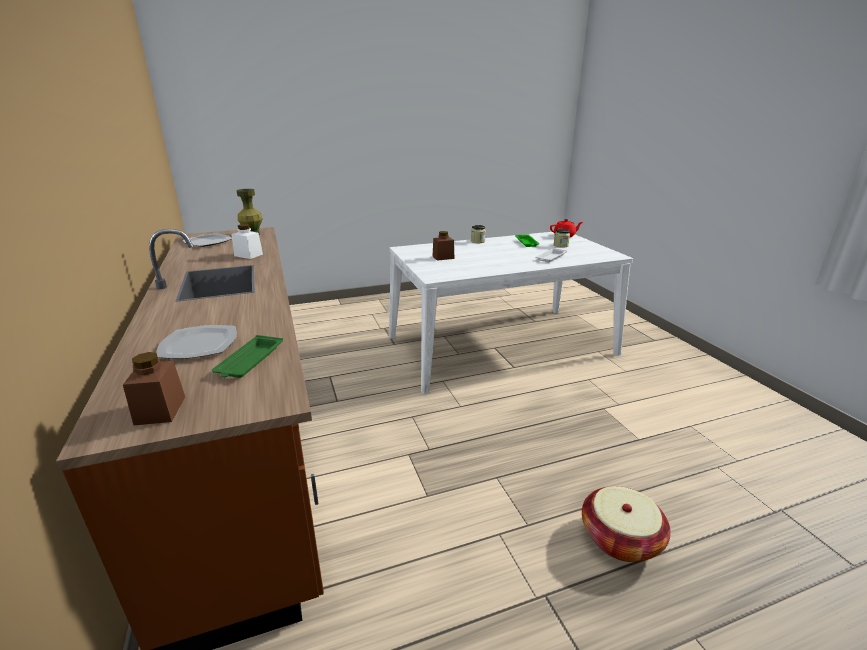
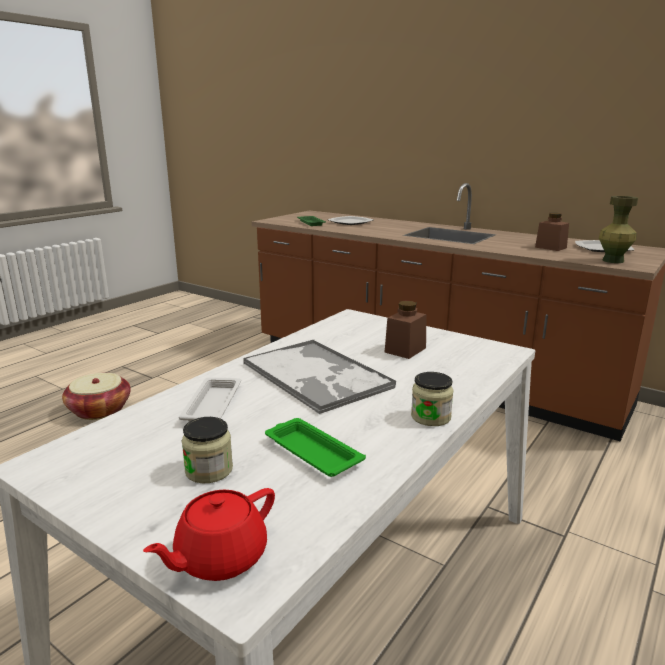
camera: 145 degrees right, 5 degrees down
(160, 410) = (307, 215): brown jar -> brown jar (550, 247)
(248, 255) = (512, 247): white jar -> none
(498, 257) = (317, 376): none -> tray

